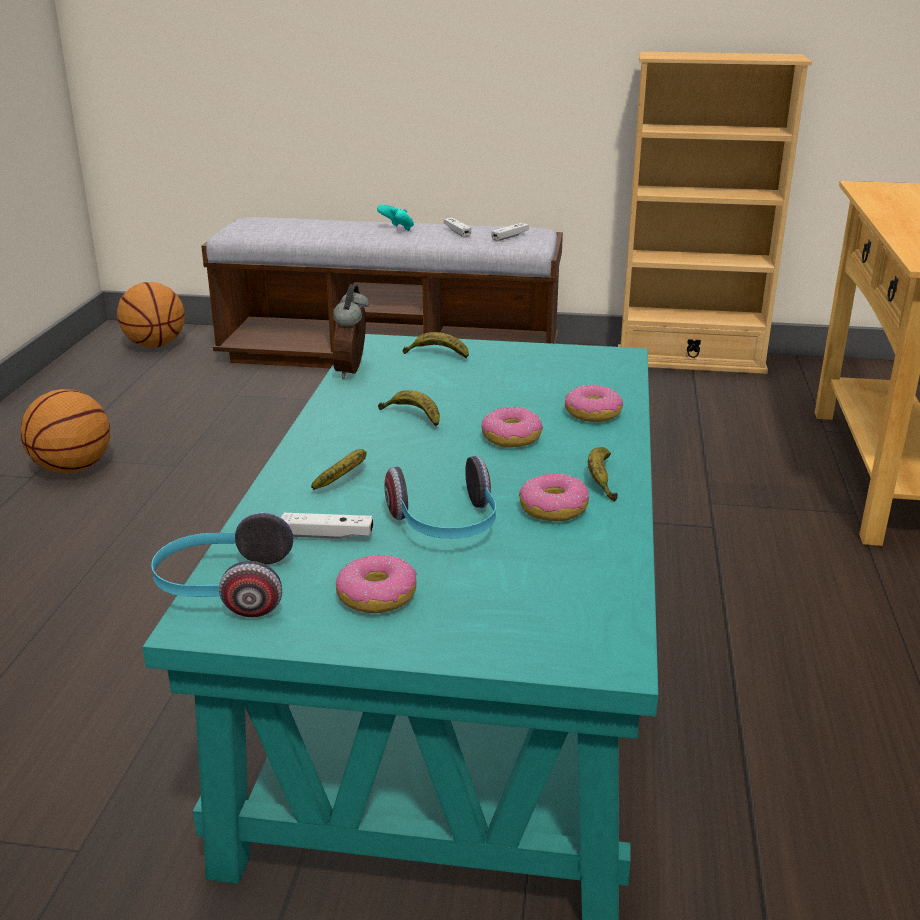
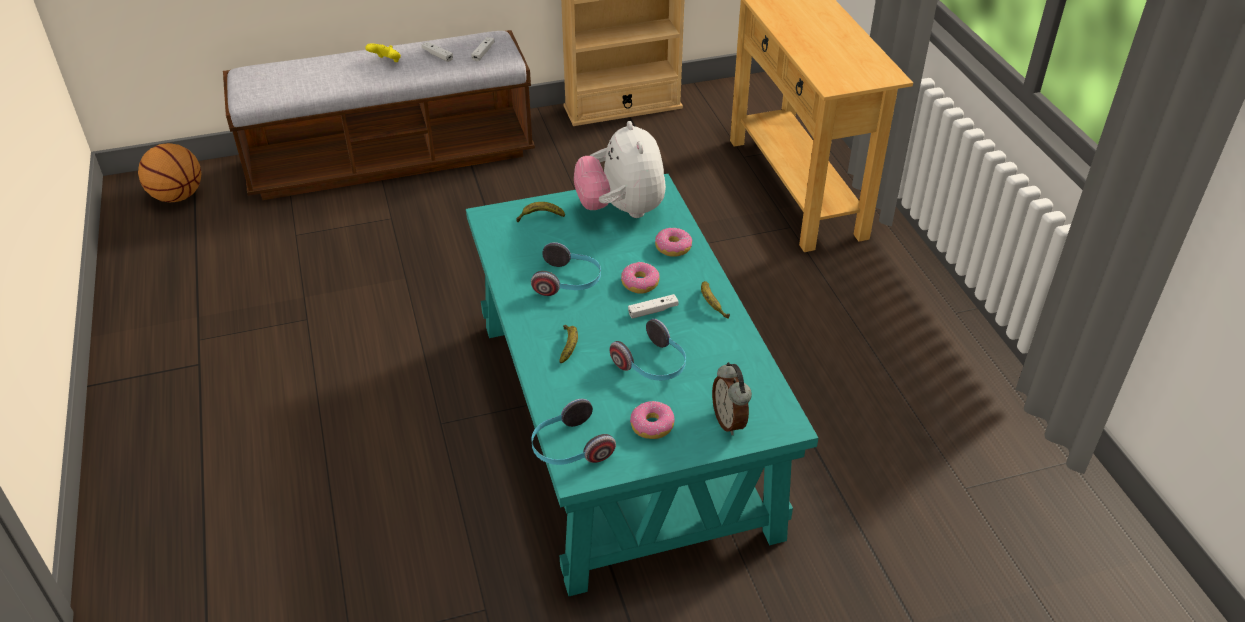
camera: 25 degrees left, 15 degrees up
(72, 468) = (225, 346): basketball -> none
(327, 535) = (593, 394): white game controller -> white game controller (653, 311)
(353, 371) = (497, 249): alarm clock -> alarm clock (730, 421)
(397, 229) = (386, 62): turquoise game controller -> yellow game controller
(412, 417) = (569, 282): banana -> headphones
(551, 367) = (621, 210): none -> plush toy
(553, 508) = (700, 334): donut -> none

